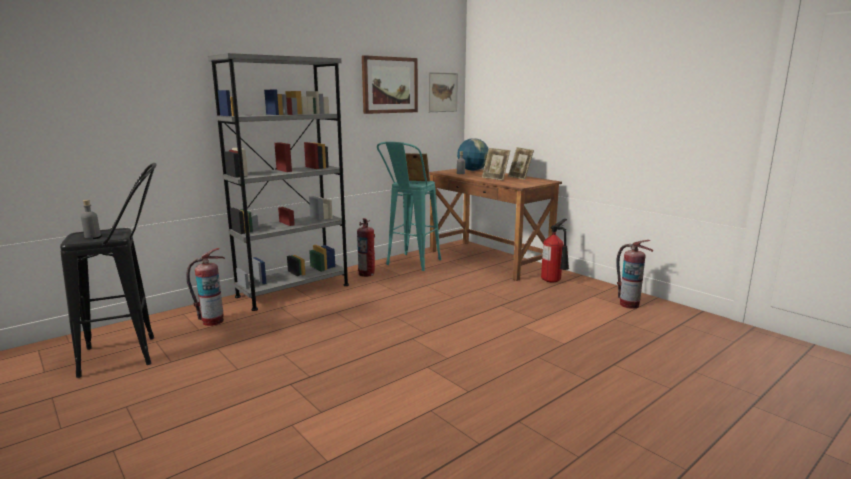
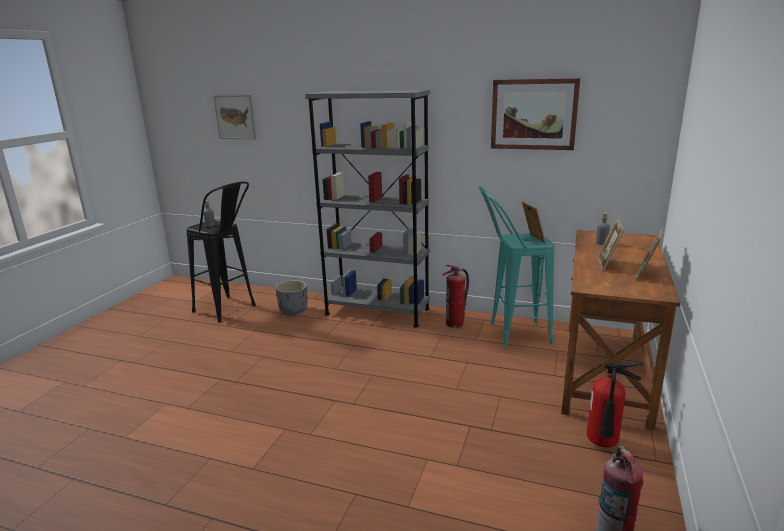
camera: 60 degrees right, 5 degrees up
(212, 321) = (294, 310): fire extinguisher -> grey planter
(442, 92) = (628, 124): picture -> picture (235, 117)
(472, 170) = (637, 243): globe -> none

